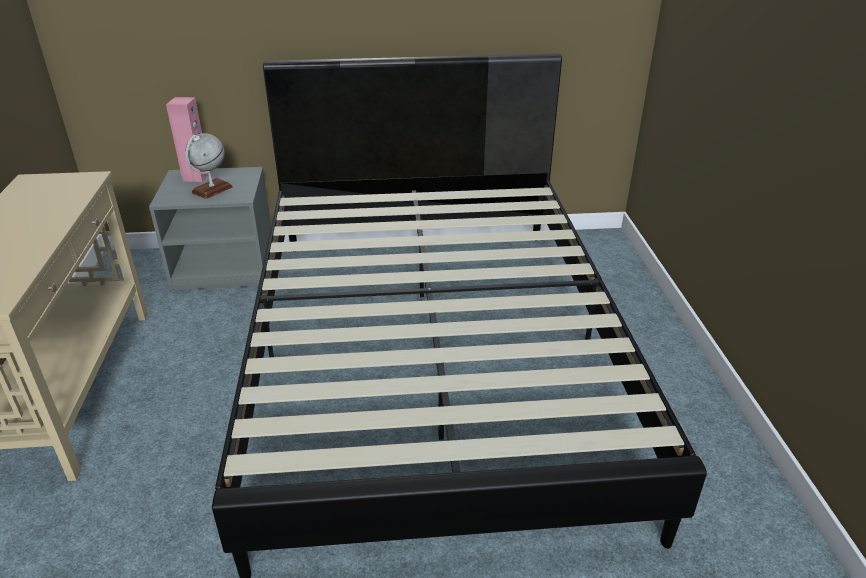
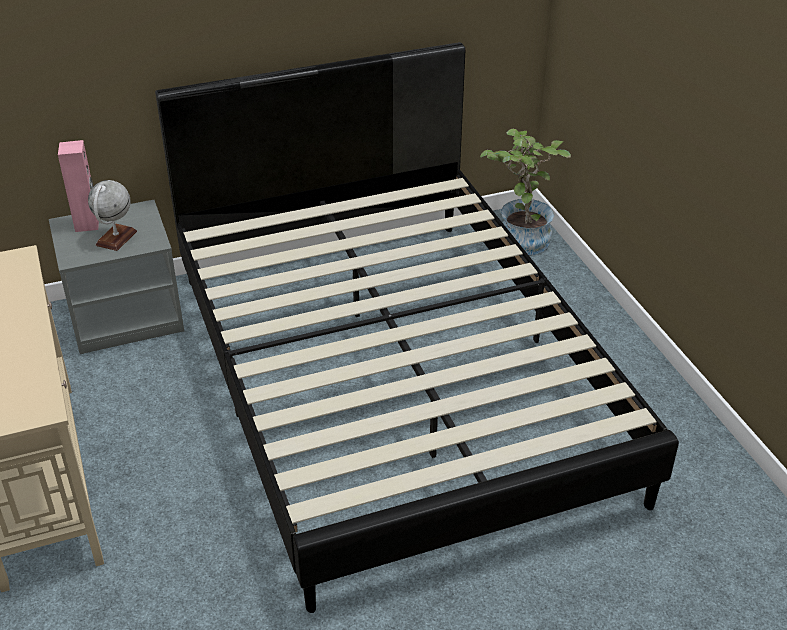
camera: 15 degrees left, 5 degrees up
(601, 253) = (520, 236): none -> potted plant

